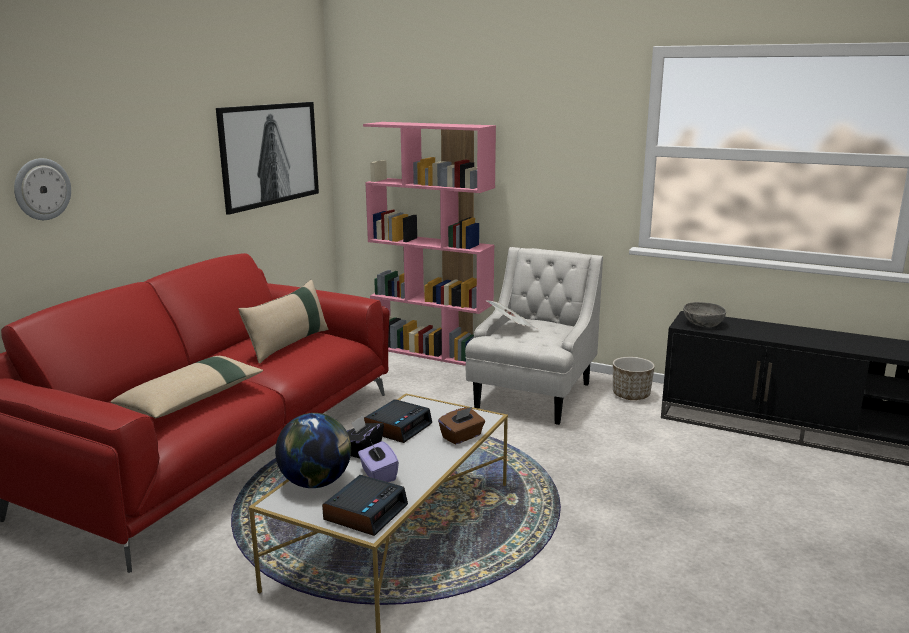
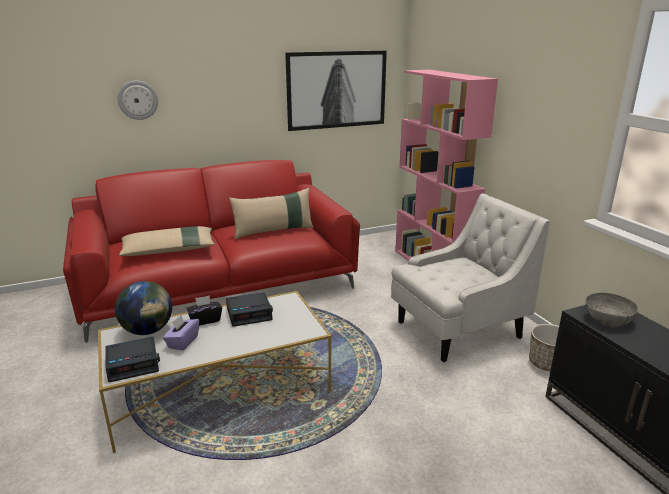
camera: 40 degrees right, 5 degrees up
(462, 437) = (272, 338): brown tissue box -> none
(511, 327) = (441, 264): newspaper -> none

